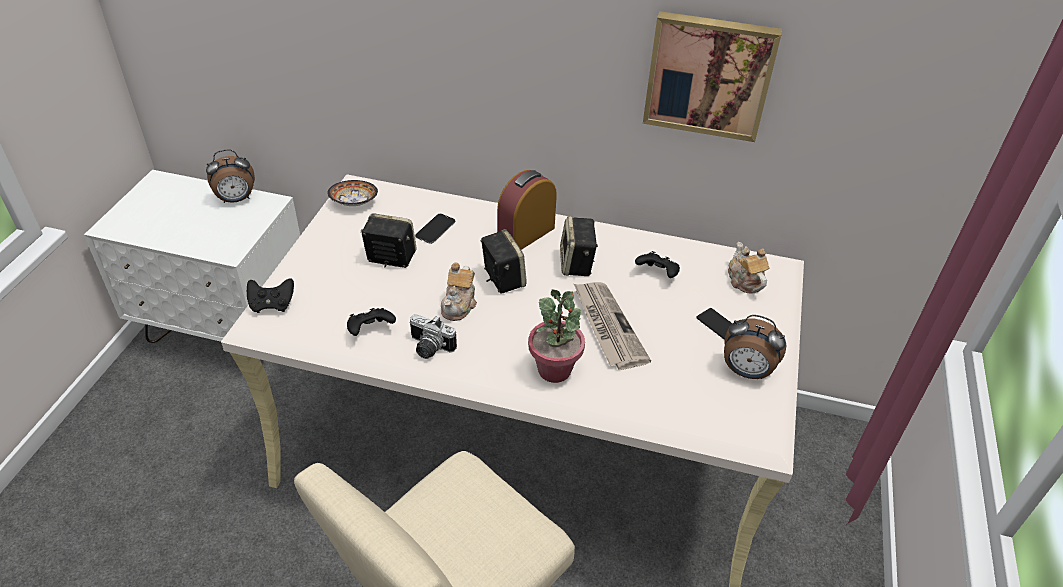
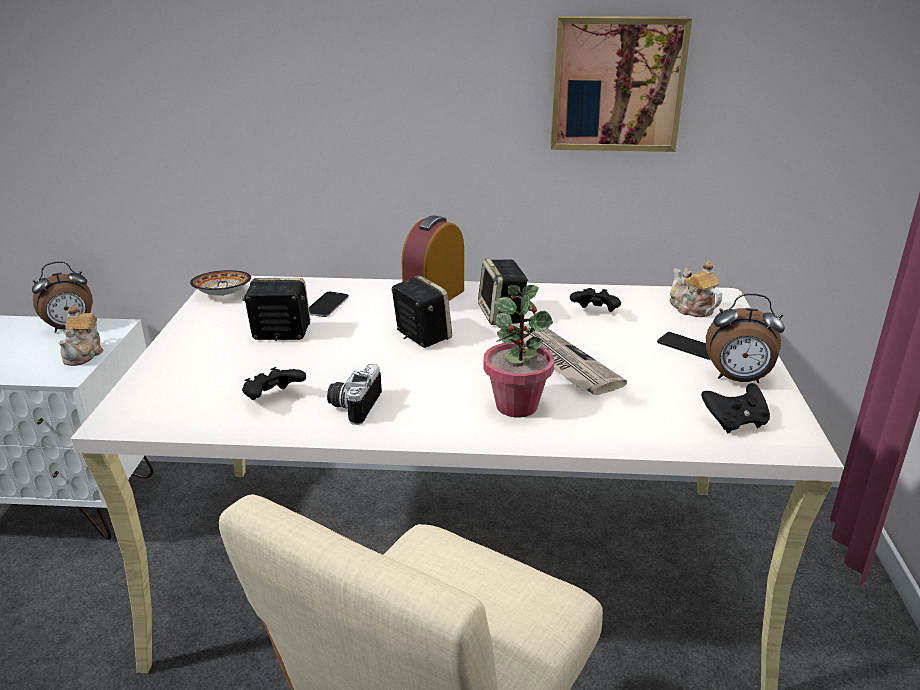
camera: 10 degrees left, 15 degrees down
(272, 305) = (137, 391): black game controller -> black game controller (735, 422)
(429, 348) = (353, 406): camera -> camera turned 90 degrees clockwise
(459, 305) = (378, 363): teapot -> teapot (84, 354)

